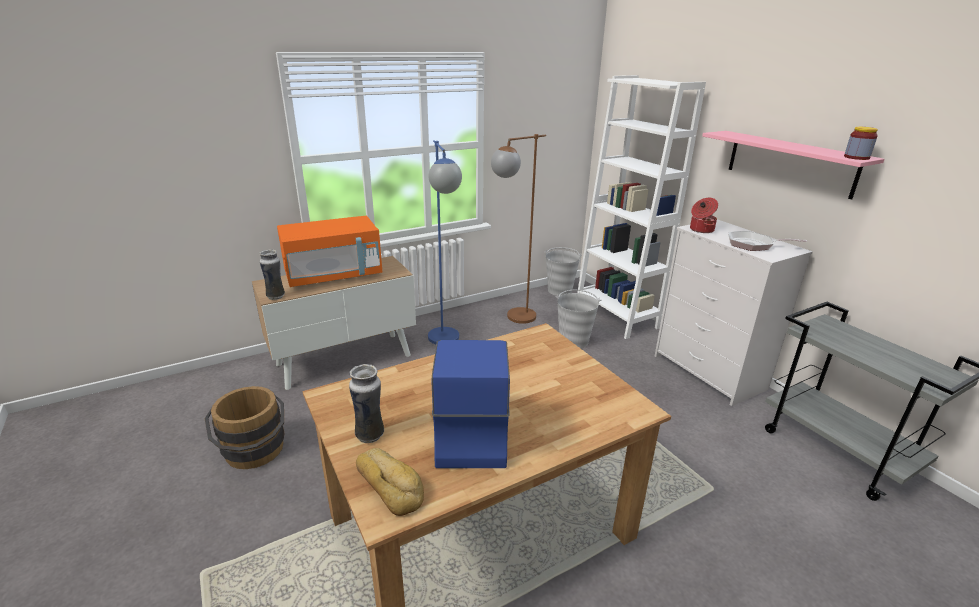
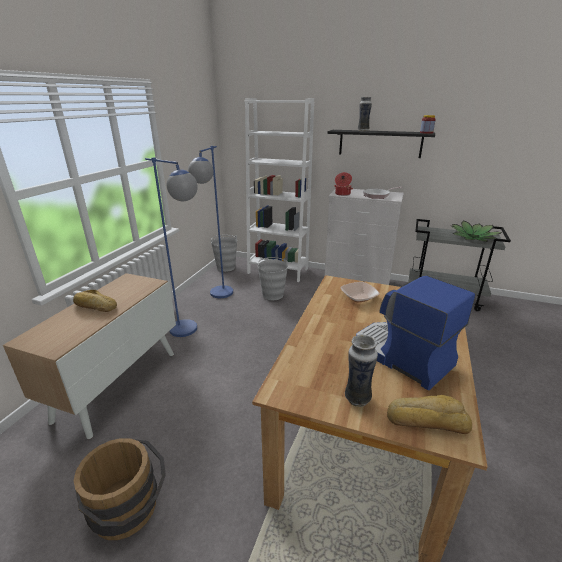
camera: 40 degrees left, 0 degrees up
(276, 296) = (60, 346): vase -> vase (363, 131)
(334, 275) = (95, 306): orange microwave -> bread
(513, 319) = (218, 296): brown floor lamp -> blue floor lamp
(538, 359) = (359, 297): none -> bowl
(790, 163) = (380, 143): pink shelf -> black shelf
(901, 364) = (473, 237): none -> potted plant

